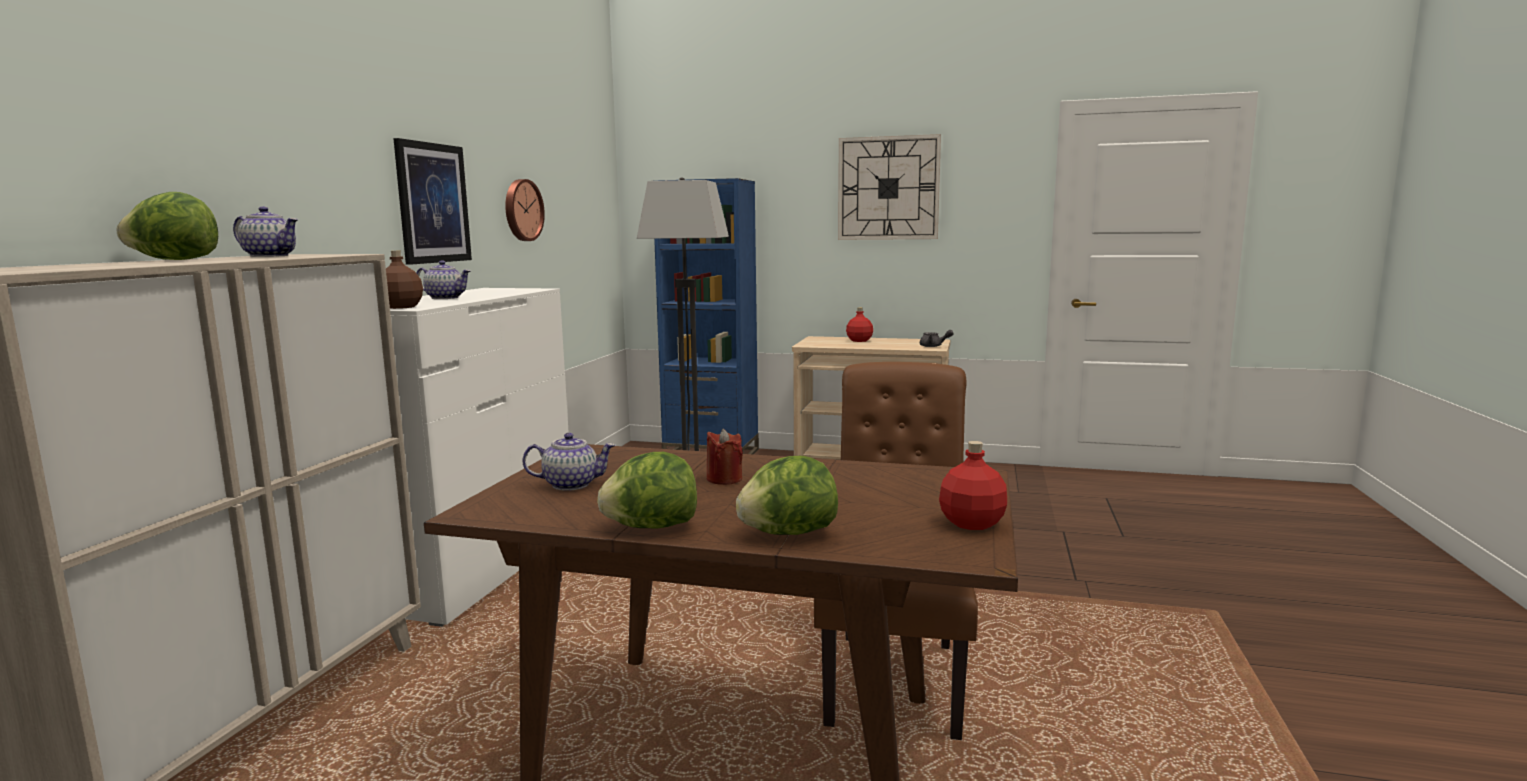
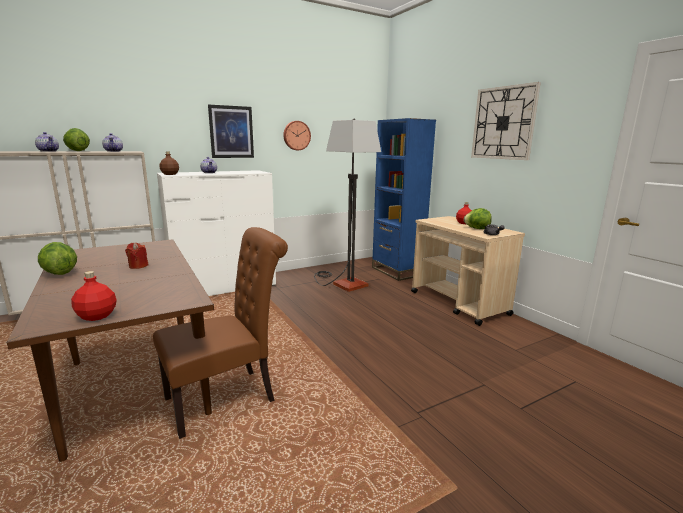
camera: 45 degrees right, 5 degrees up
(571, 484) = (111, 252): teapot -> teapot (49, 151)
(788, 533) = (60, 291): lettuce -> lettuce (477, 228)

